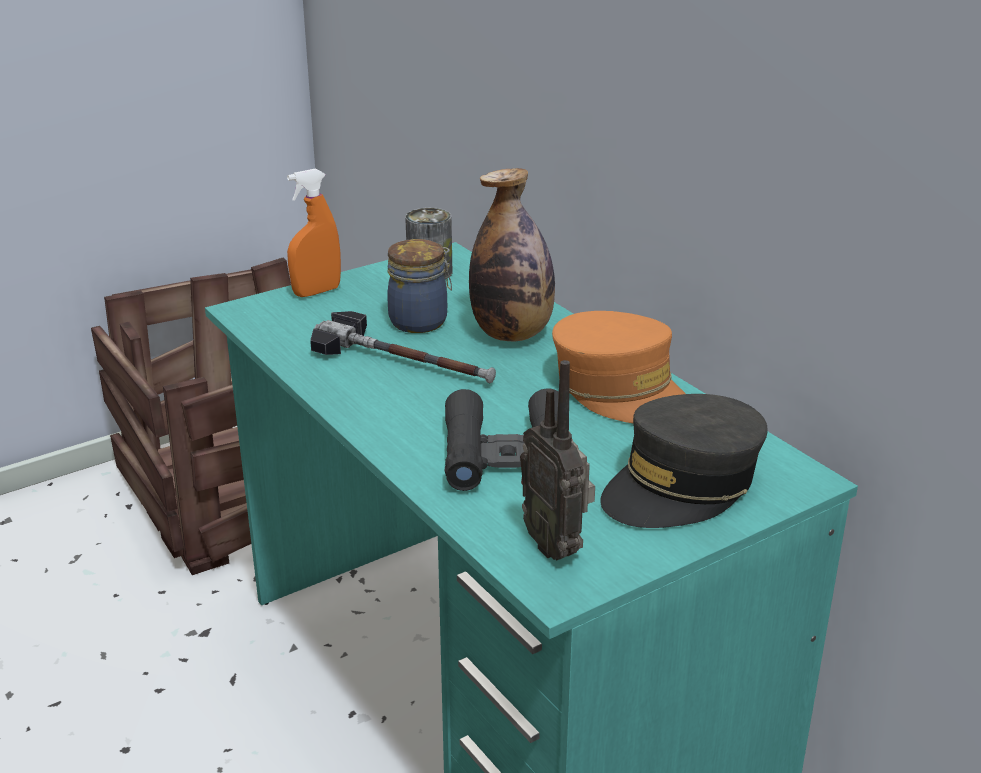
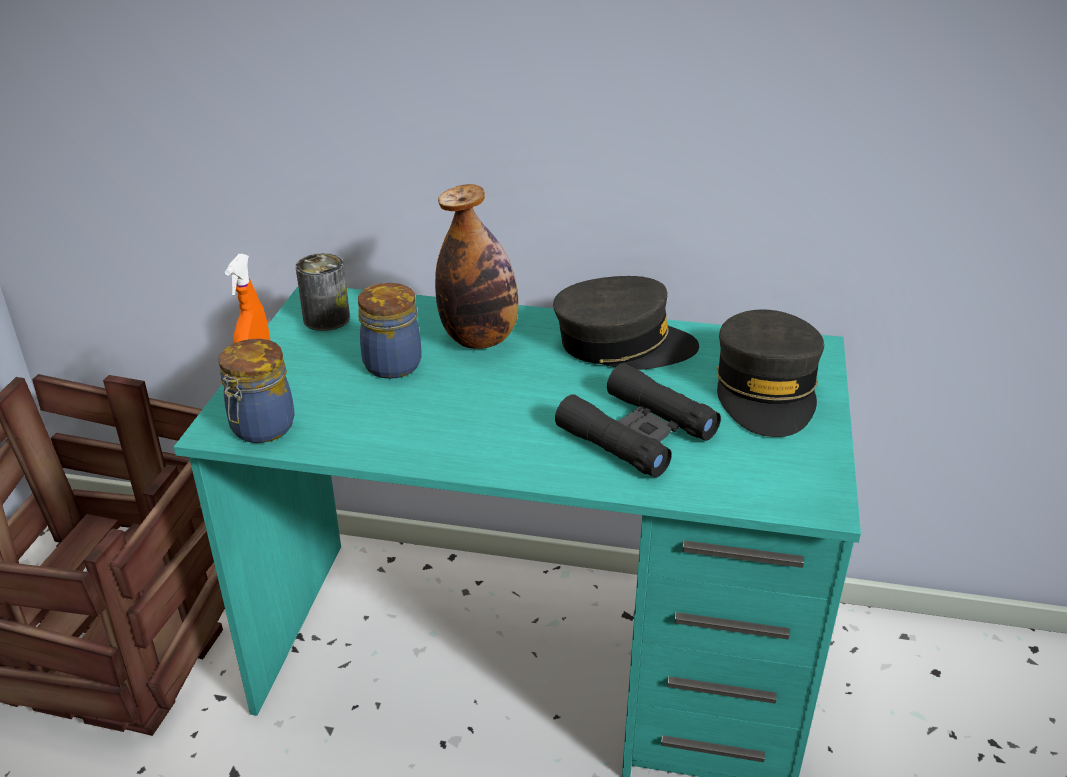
camera: 45 degrees left, 5 degrees up
(267, 321) = (261, 428): none -> jar
(404, 361) = (439, 402): hammer -> none
(556, 545) = (772, 476): radio -> none
(621, 390) = (622, 344): orange cap -> grey cap

